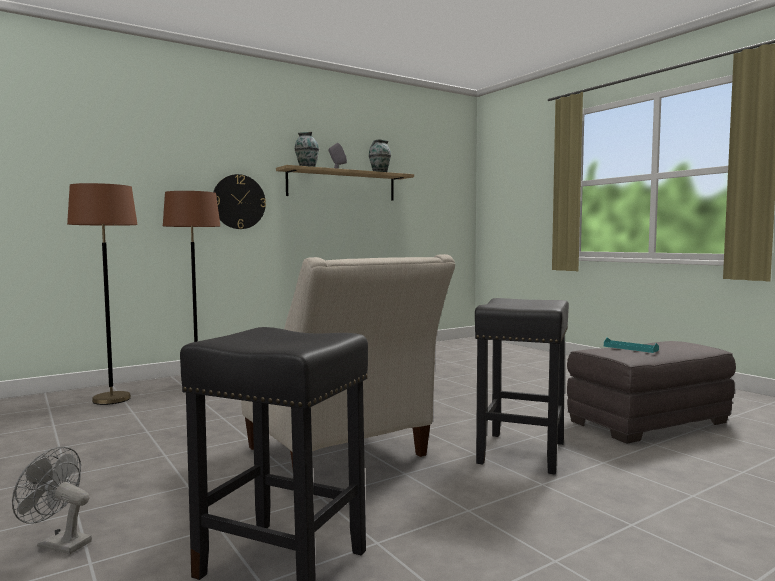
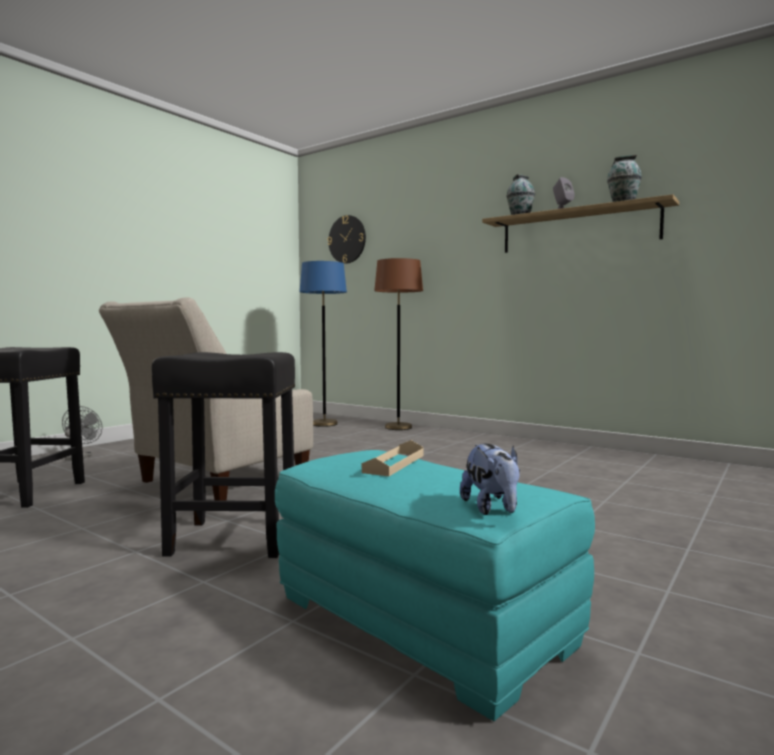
camera: 70 degrees right, 0 degrees up
(111, 399) = (324, 424): brown floor lamp -> blue floor lamp
(239, 201) = (458, 264): wall clock -> wall clock (347, 239)
(630, 348) = (394, 464): turquoise tray -> beige tray
(648, 421) = (424, 620): grey ottoman -> turquoise ottoman
(702, 347) = (492, 509): none -> plush toy

